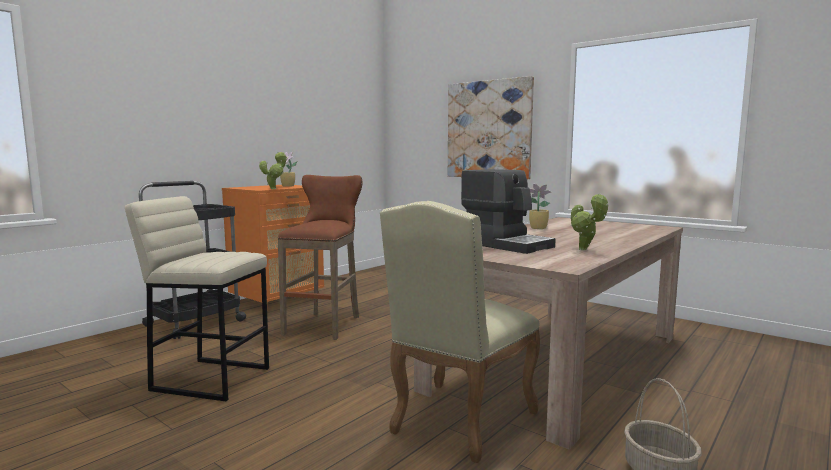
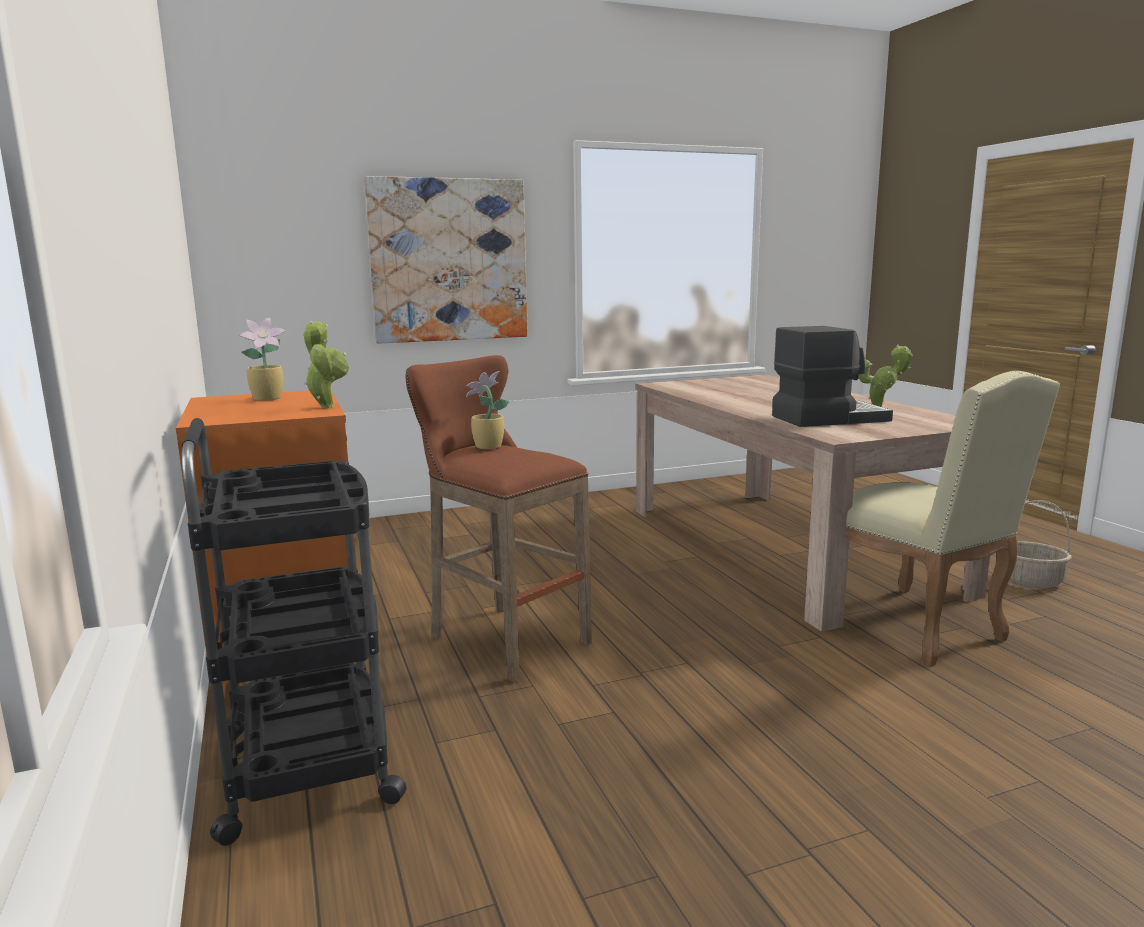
camera: 60 degrees left, 5 degrees up
(209, 378) = (672, 776): beige stool -> none
(537, 228) = (719, 398): potted plant -> potted plant (487, 447)

